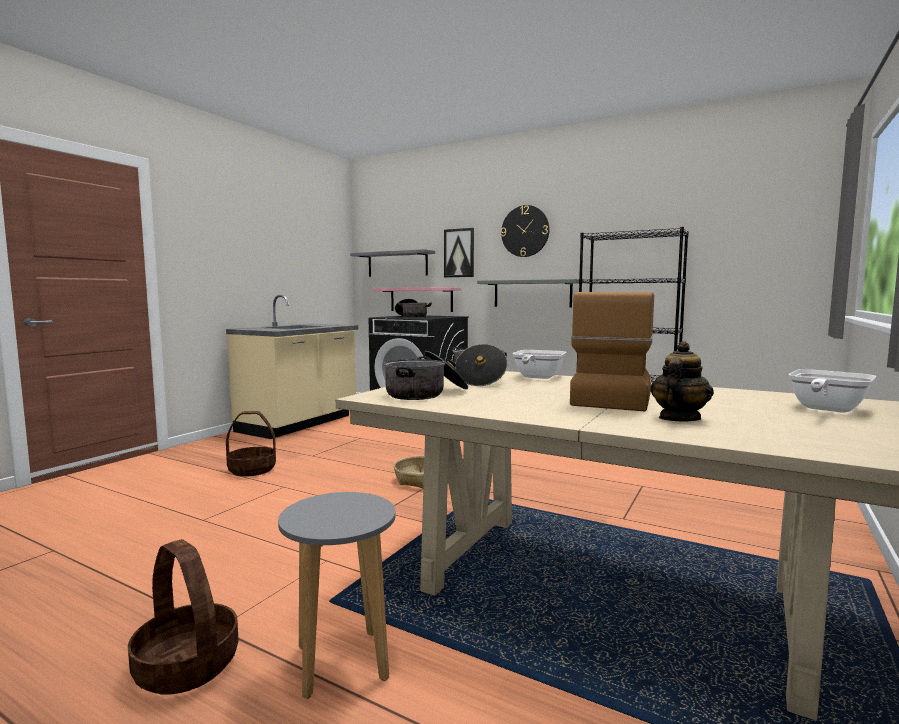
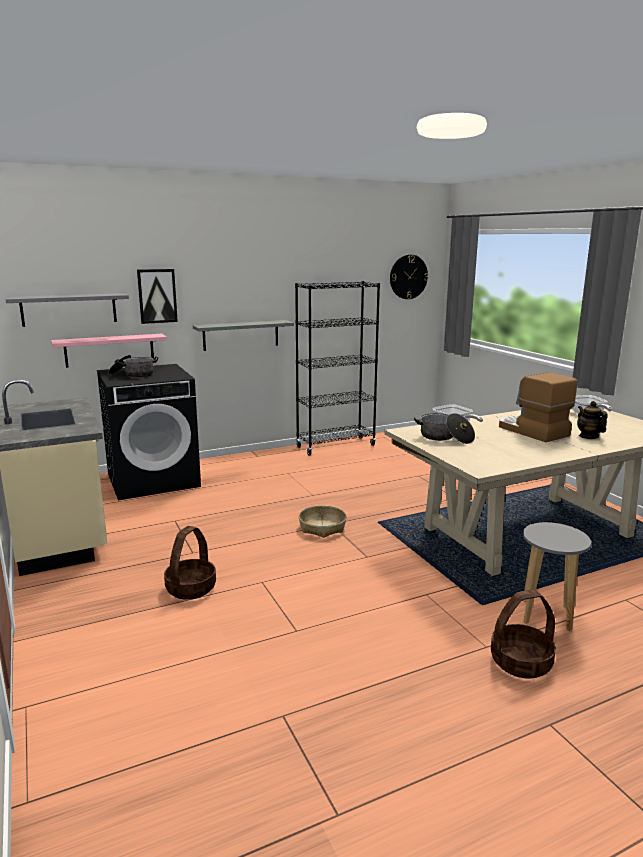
camera: 55 degrees left, 10 degrees up
(426, 393) = (482, 457): cooking pot -> none
(525, 231) = (230, 274): wall clock -> wall clock (408, 277)

